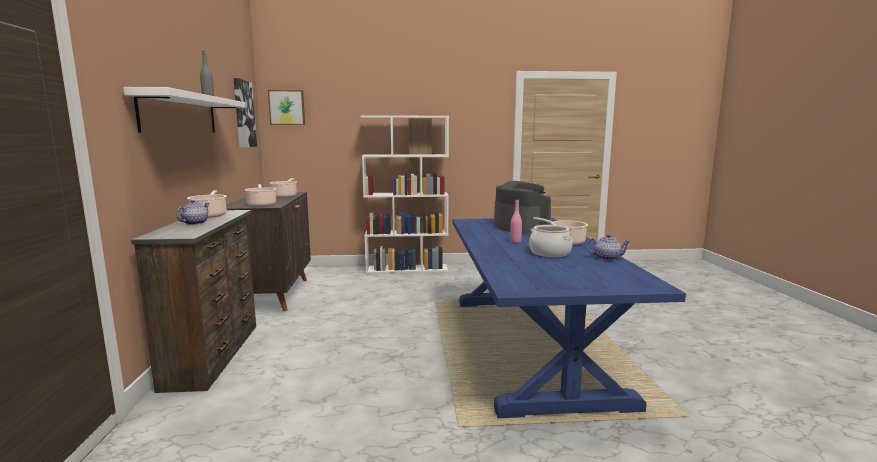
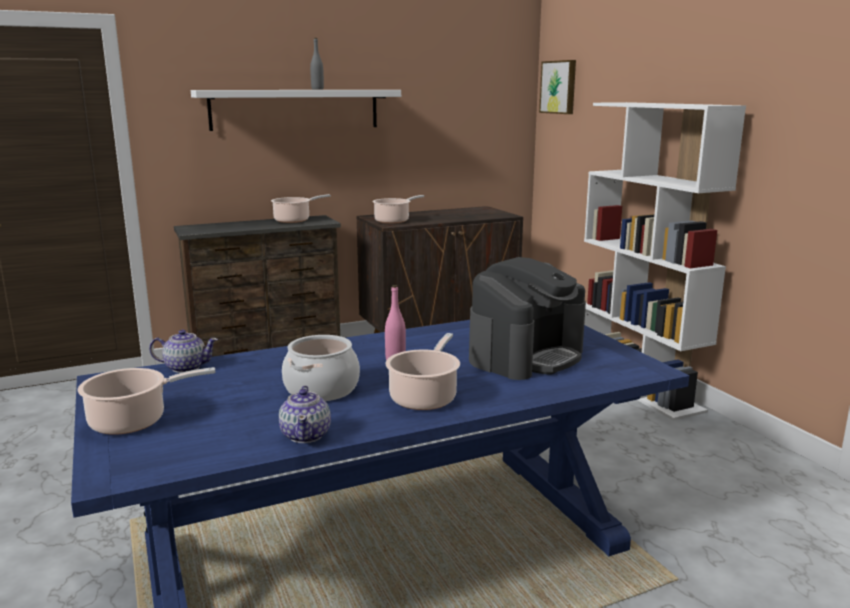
camera: 70 degrees right, 5 degrees up
(194, 223) = (249, 224): teapot -> teapot (185, 367)
(243, 114) = (475, 100): picture -> none
(285, 196) = (469, 216): cooking pot -> cooking pot (133, 421)

